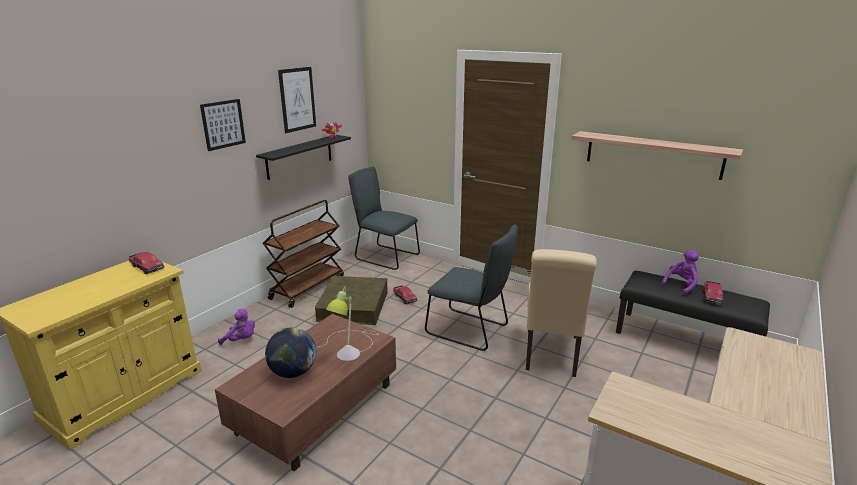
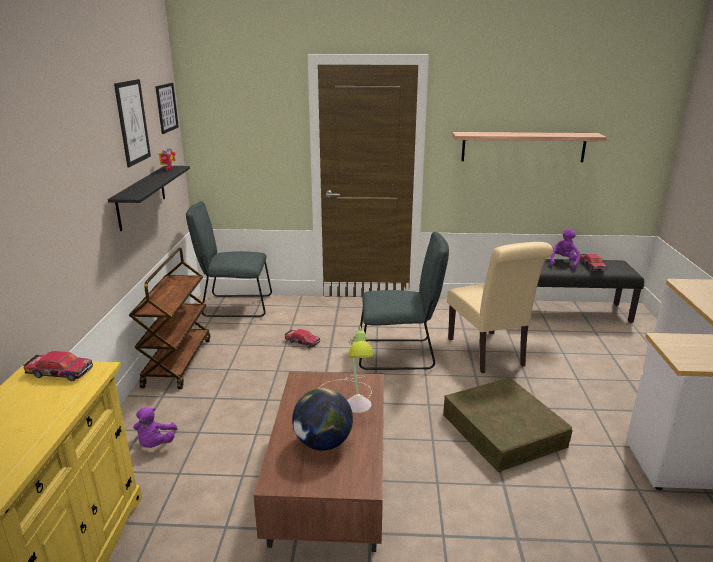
camera: 30 degrees left, 0 degrees up
(223, 124) = (76, 160): picture -> picture (166, 107)
(241, 340) = (155, 444): purple plush toy -> purple plush toy turned 105 degrees clockwise
(353, 306) = (255, 366): brown storage box -> brown storage box (503, 430)

